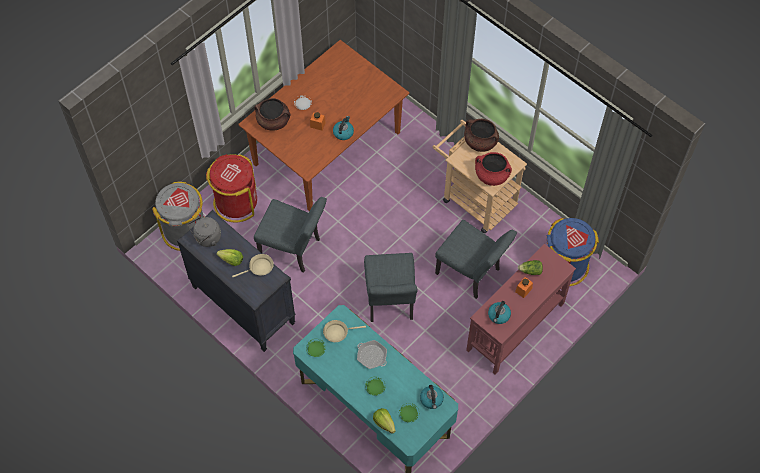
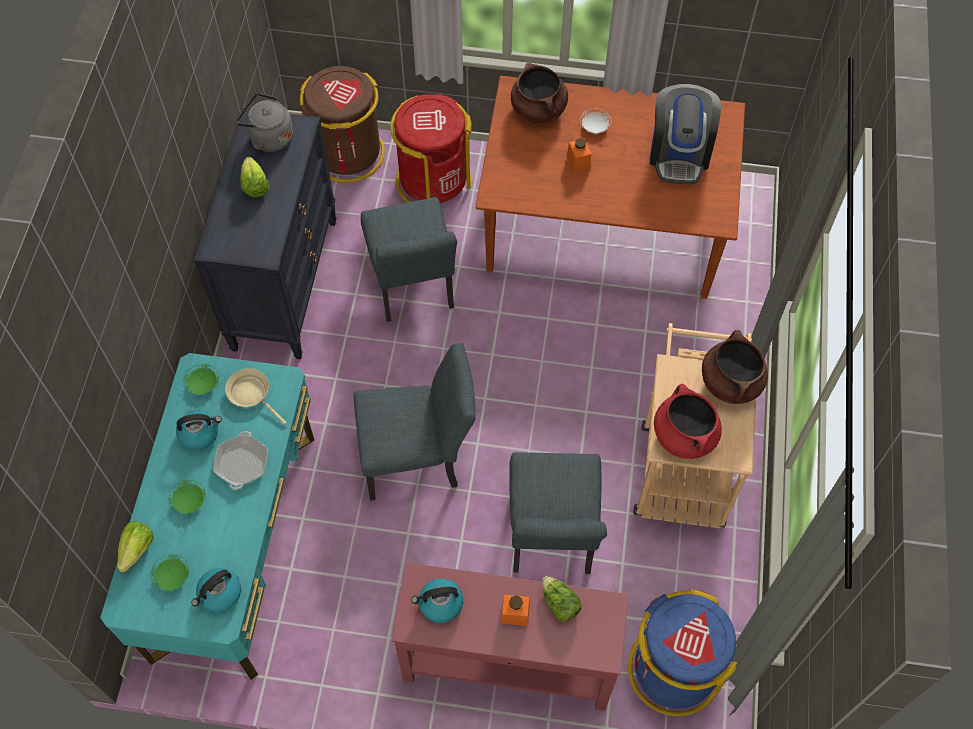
camera: 55 degrees right, 0 degrees up
(186, 231) = (347, 154): grey trash can -> brown trash can
(259, 268) = (266, 224): beige frying pan -> none
(343, 132) = (593, 200): kettle -> kettle (200, 434)
(347, 83) = (679, 154): none -> coffee machine
(390, 303) = (419, 458): grey chair -> grey chair turned 150 degrees counterclockwise

